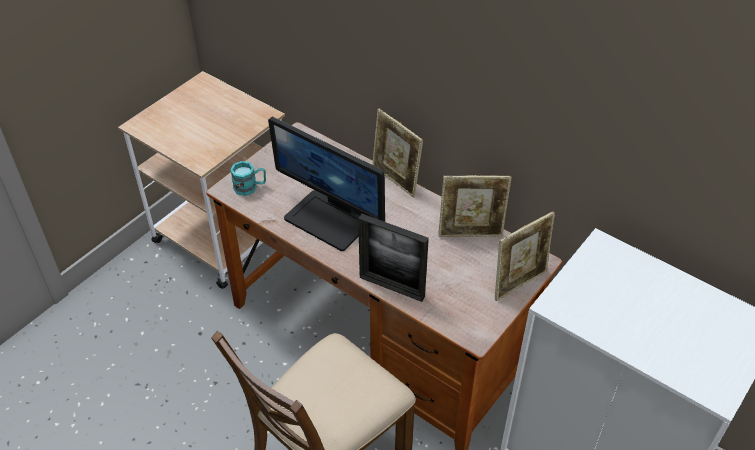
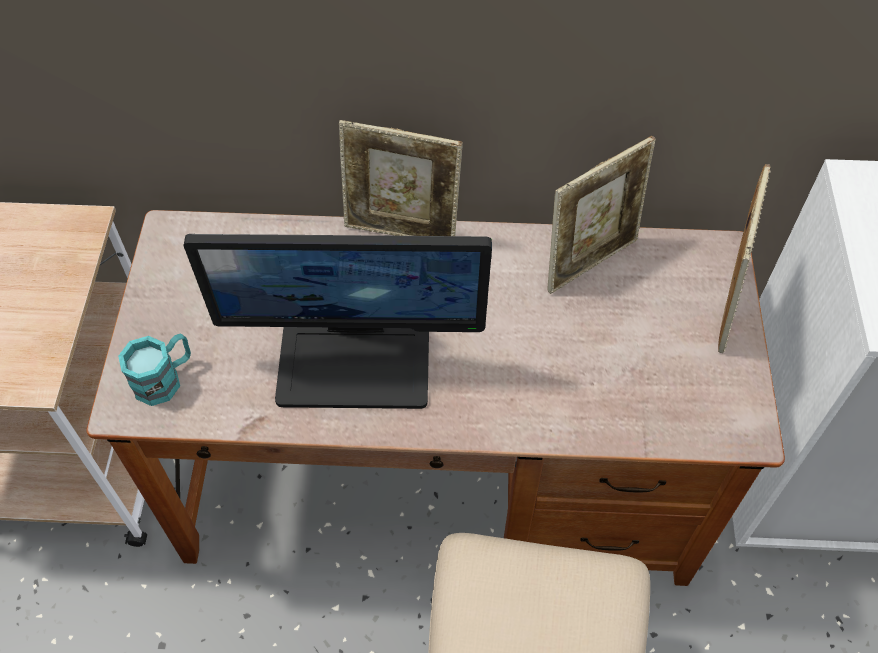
camera: 35 degrees left, 10 degrees up
(391, 287) = (556, 424): picture frame -> none

